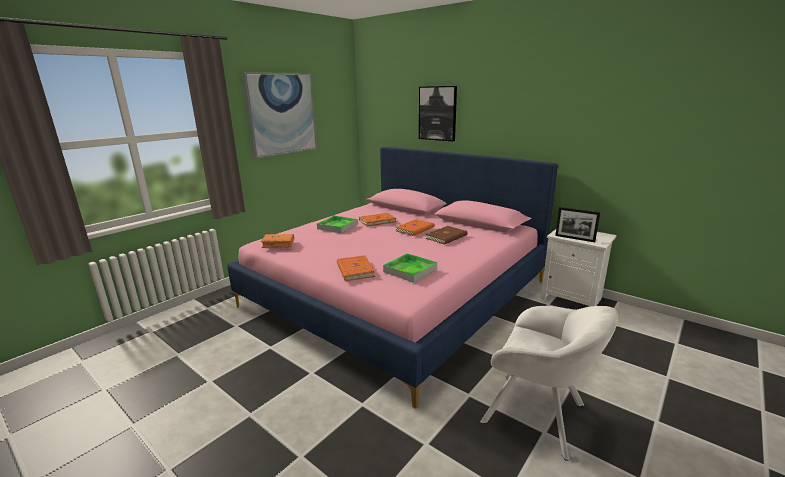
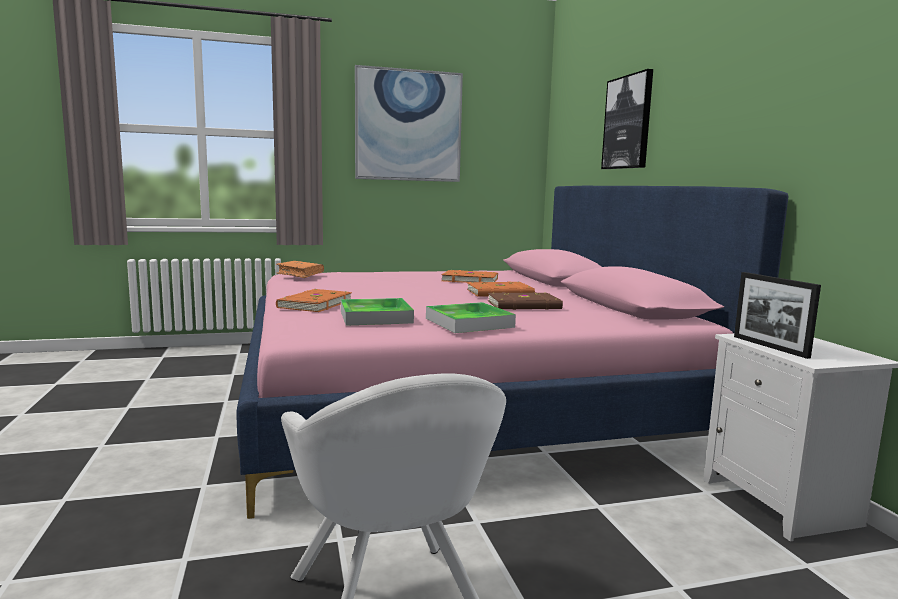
camera: 35 degrees right, 10 degrees down
(337, 226) = (406, 276): tray -> tray (469, 323)

